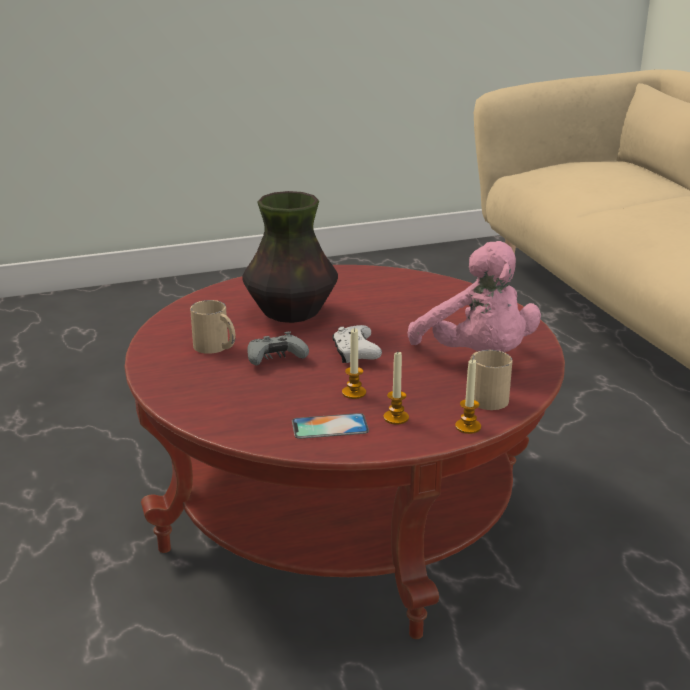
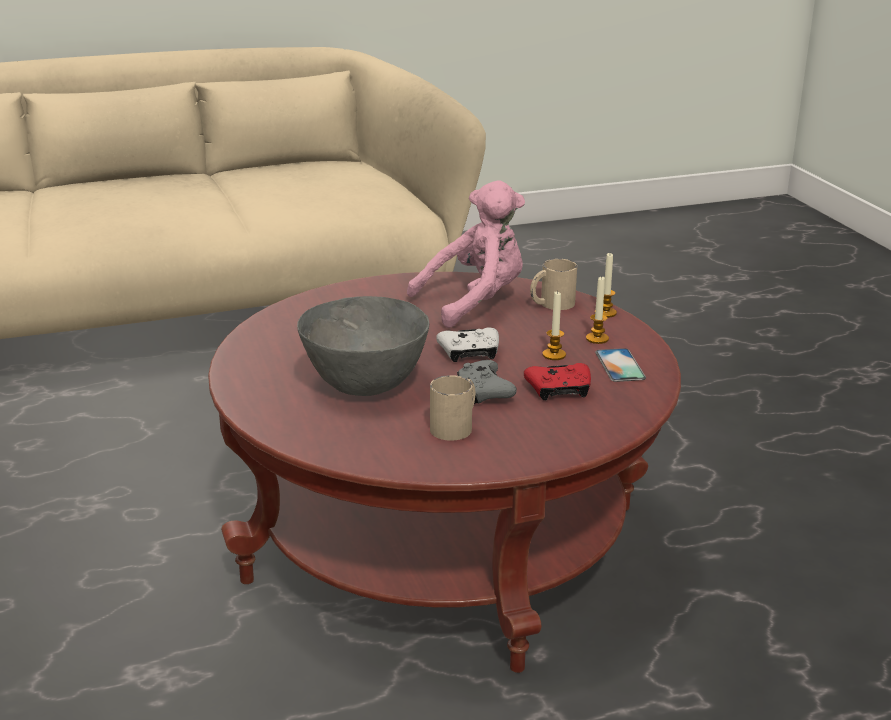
camera: 90 degrees left, 0 degrees up
(275, 392) = (559, 390): none -> red game controller
(290, 314) = (365, 386): vase -> grey bowl

